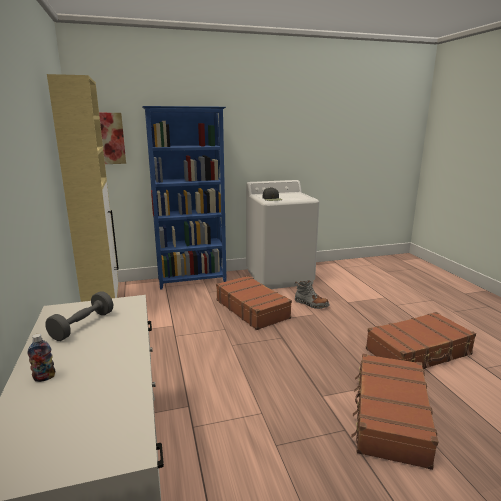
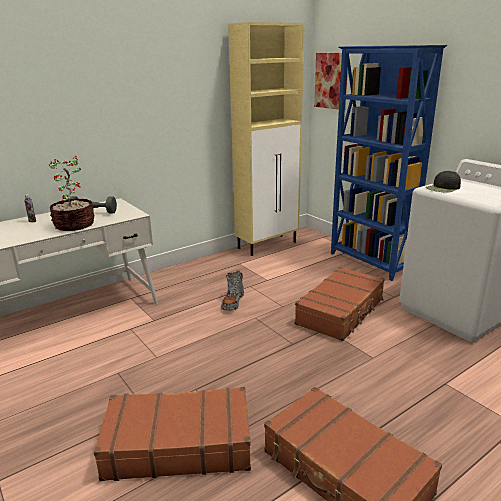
camera: 70 degrees right, 5 degrees up
(120, 340) = (74, 225): none -> potted plant
(311, 304) = (401, 350): grey boot -> grey boot (233, 302)

